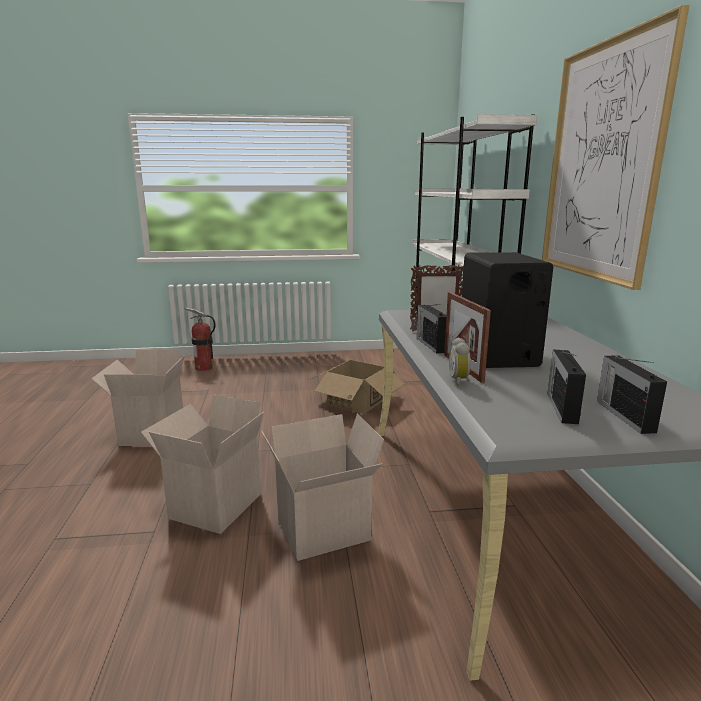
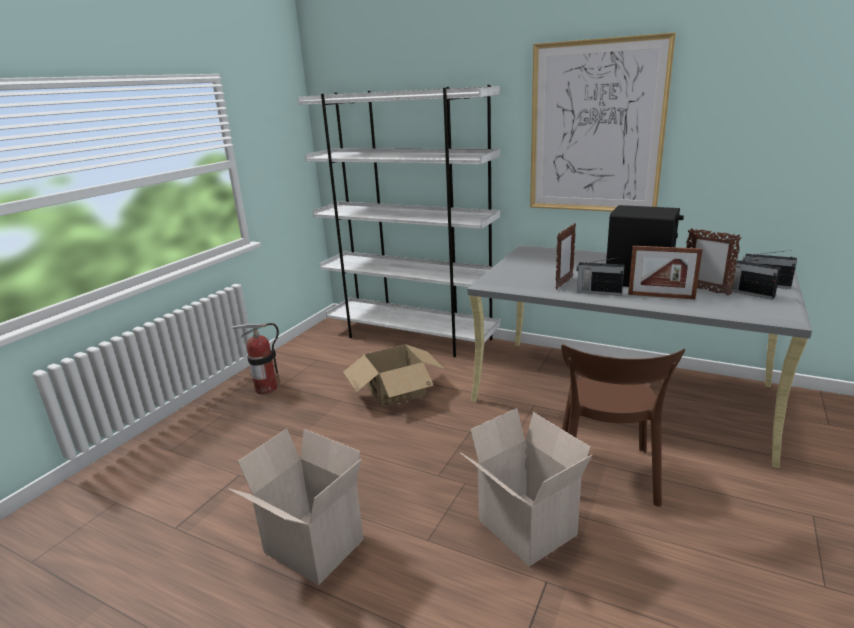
camera: 55 degrees left, 5 degrees up
(204, 368) = (158, 462): fire extinguisher -> fire extinguisher (266, 388)
(323, 532) = (606, 476): cardboard box -> brown chair
(460, 381) = (689, 303): alarm clock -> none
(527, 385) = (705, 290): none -> picture frame

